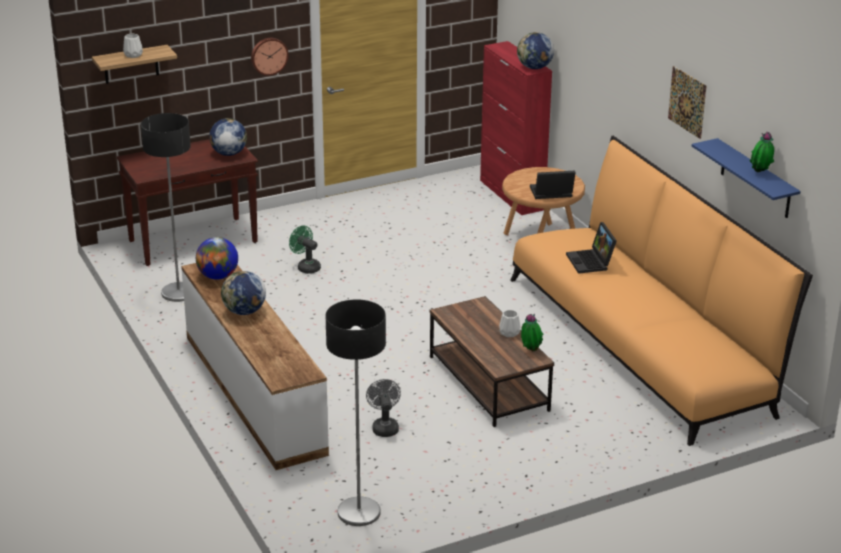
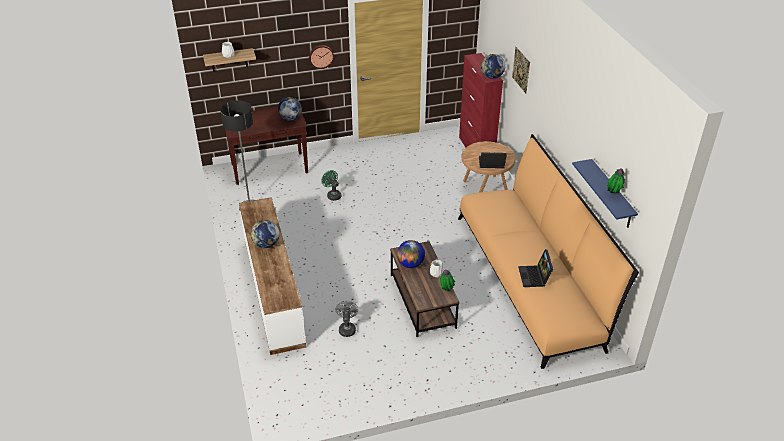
camera: 10 degrees right, 10 degrees up
(218, 276) = (258, 214): globe -> globe (410, 264)
(358, 512) = (312, 396): floor lamp -> none
(591, 262) = (505, 221): laptop -> laptop (535, 277)
(687, 102) = (576, 128): picture -> picture (521, 70)

